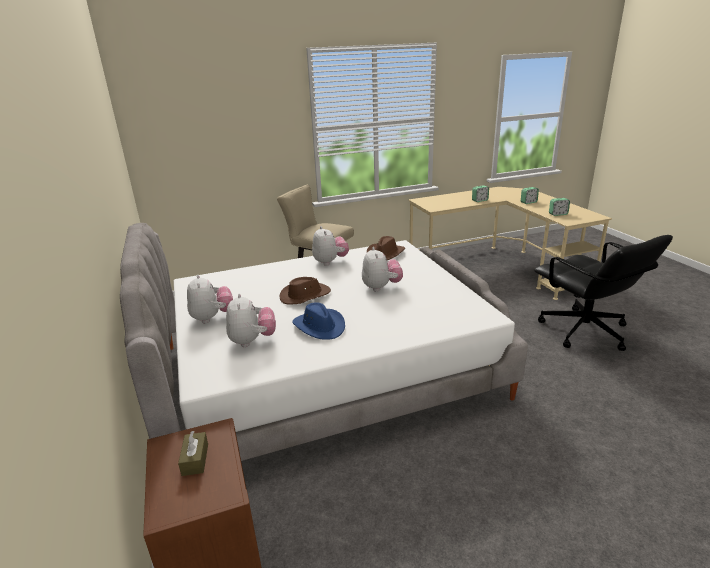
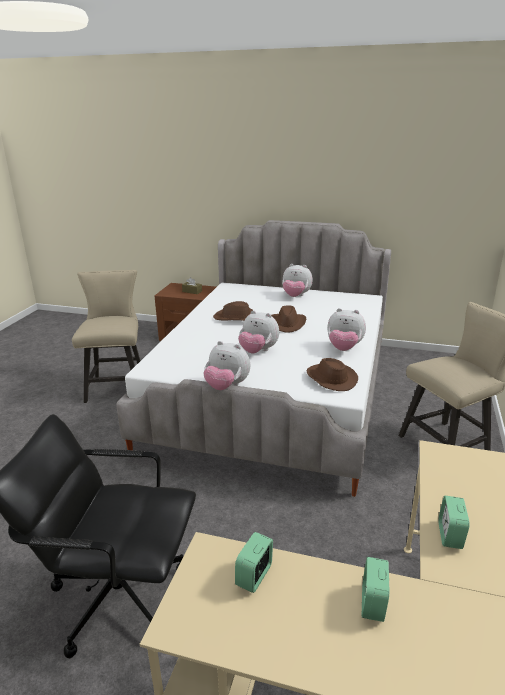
camera: 125 degrees right, 0 degrees up
(252, 341) = (249, 300): plush toy -> plush toy (227, 386)
(320, 326) = (236, 318): blue hat -> brown hat
(441, 506) = (117, 385): none -> beige chair

